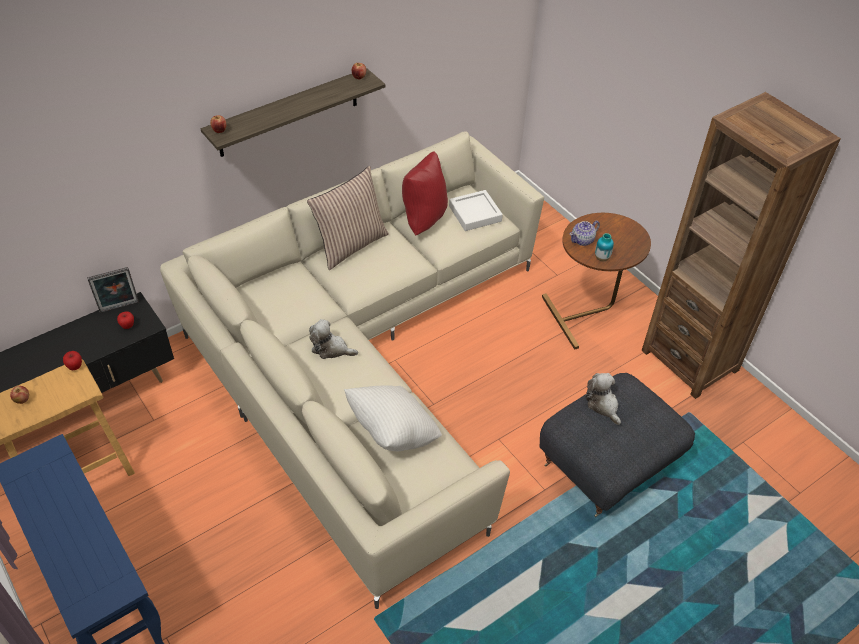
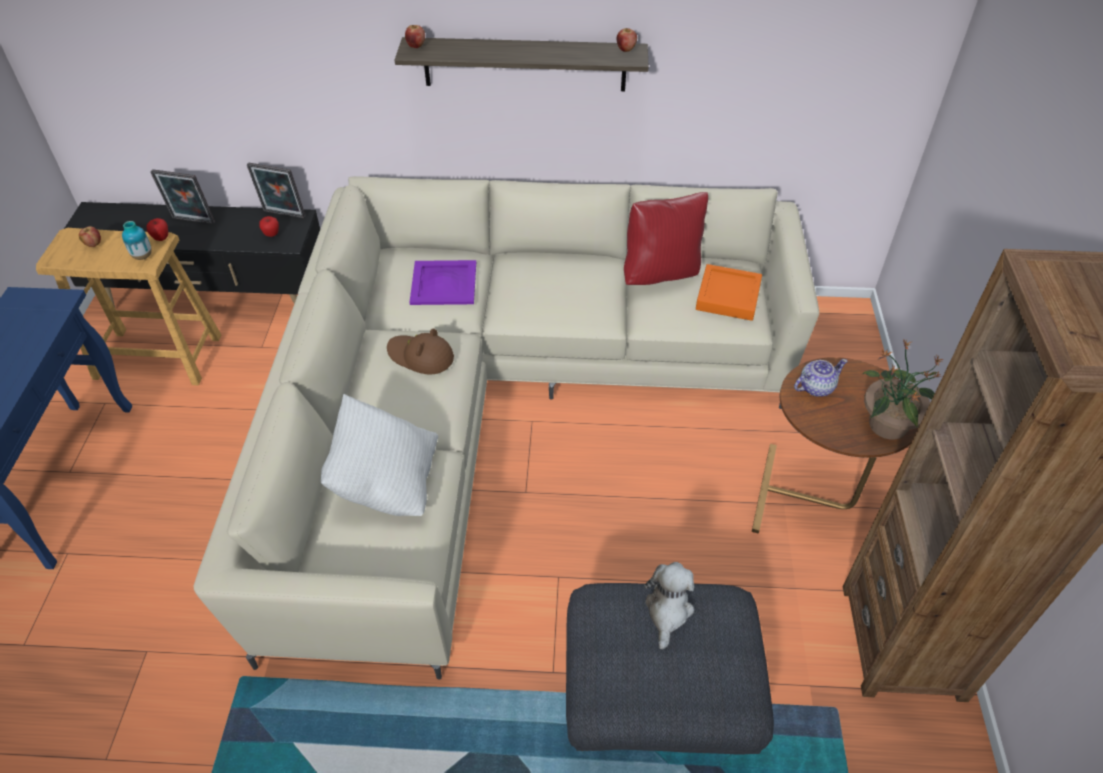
camera: 40 degrees right, 0 degrees up
(48, 349) = (192, 221): none -> picture frame
(294, 295) = (444, 283): none -> purple tray
(331, 349) = (420, 356): plush toy -> brown hat
(350, 244) = (553, 262): pillow -> none
(475, 214) = (728, 297): white tray -> orange tray
(582, 240) = (815, 387): teapot -> teapot turned 150 degrees clockwise
(602, 258) = (819, 422): vase -> vase (142, 256)
(633, 242) = (886, 425): none -> potted plant

